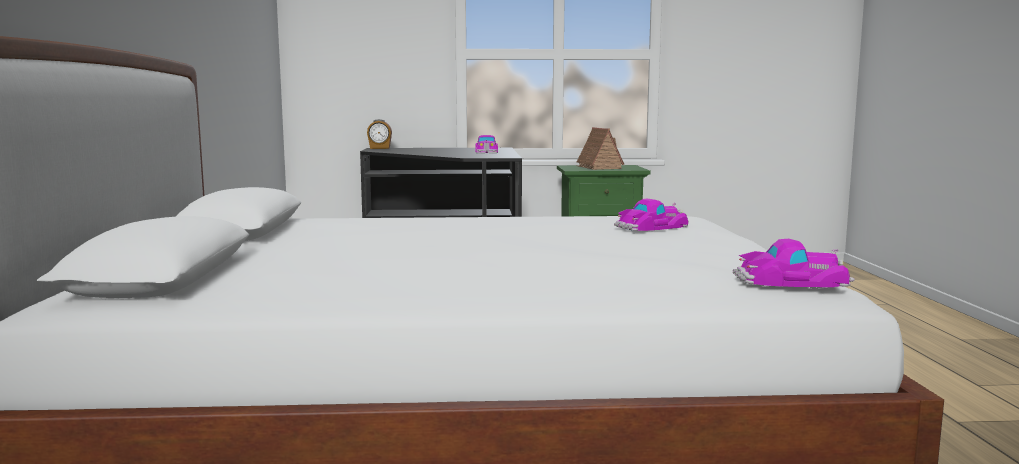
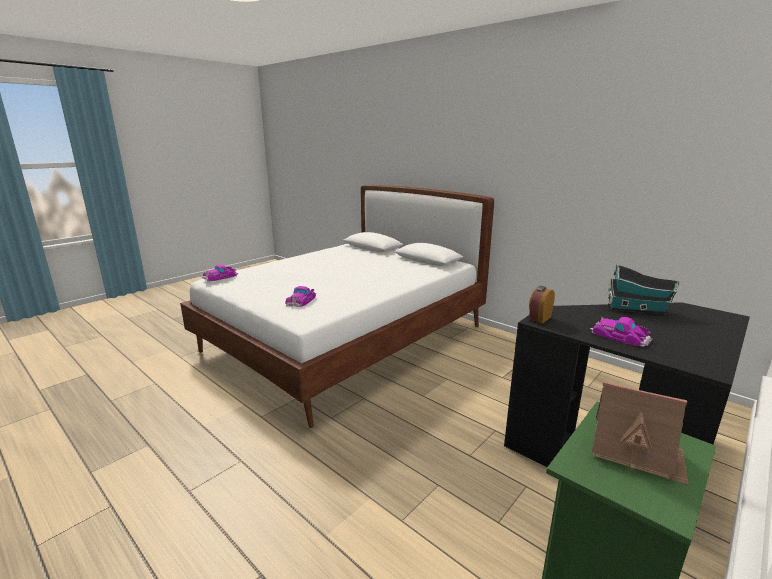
camera: 135 degrees right, 10 degrees up
(380, 148) = (727, 316): alarm clock -> alarm clock (539, 318)
(410, 152) = (638, 310): none -> toy house

